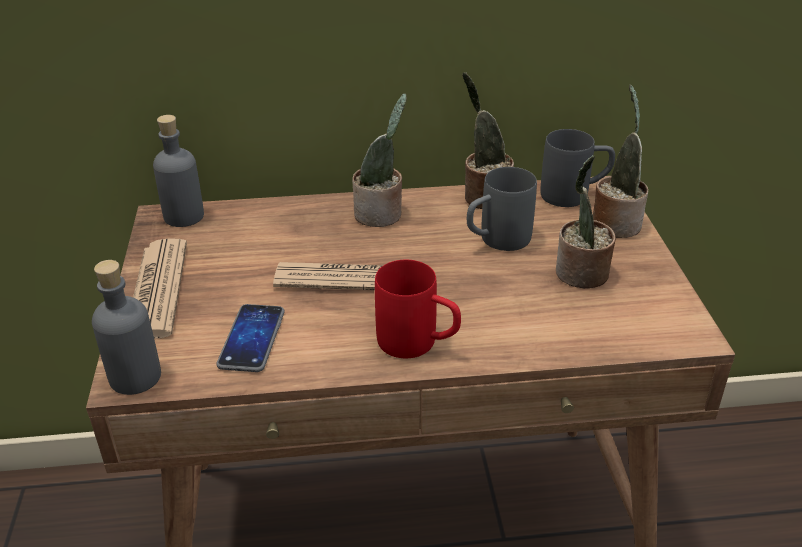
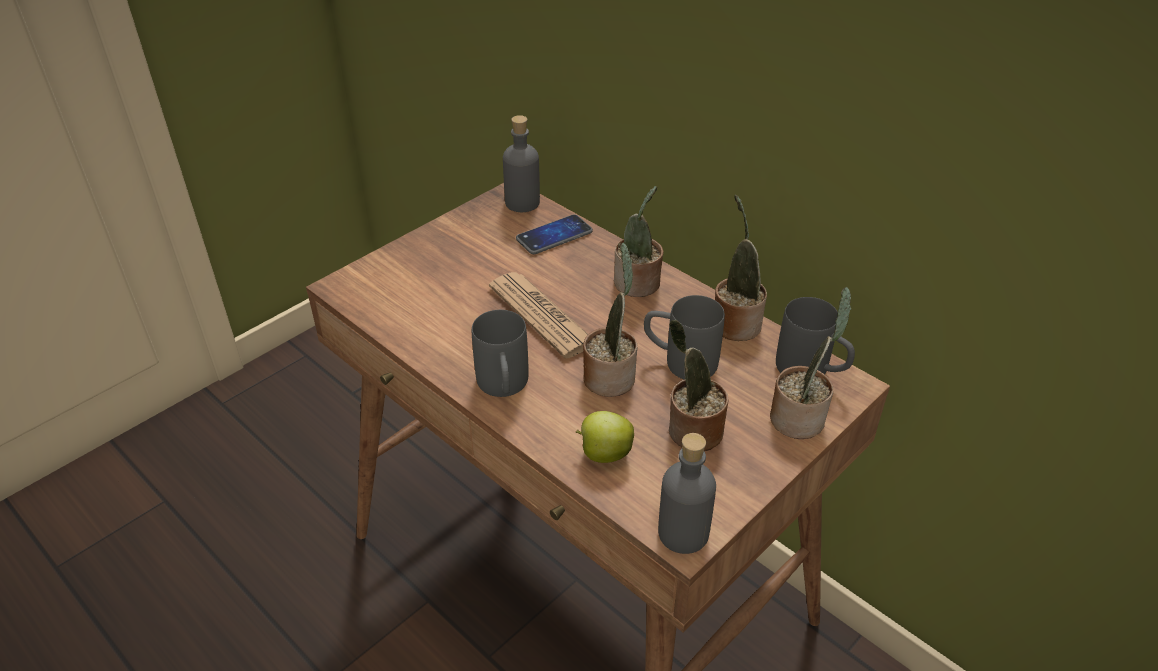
camera: 50 degrees right, 5 degrees up
(135, 377) = (347, 287): grey bottle -> grey bottle (683, 533)
(157, 290) = (434, 243): newspaper -> none
(252, 339) = (429, 310): phone -> phone (554, 236)
(418, 344) = (504, 388): red mug -> grey mug
(473, 281) = (610, 376): none -> potted plant
(560, 329) = (604, 453): none -> apple

